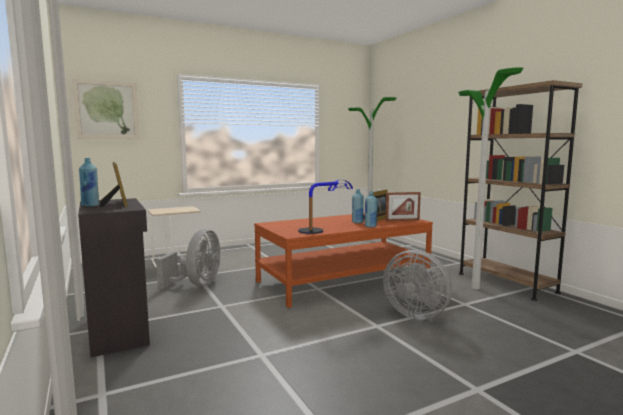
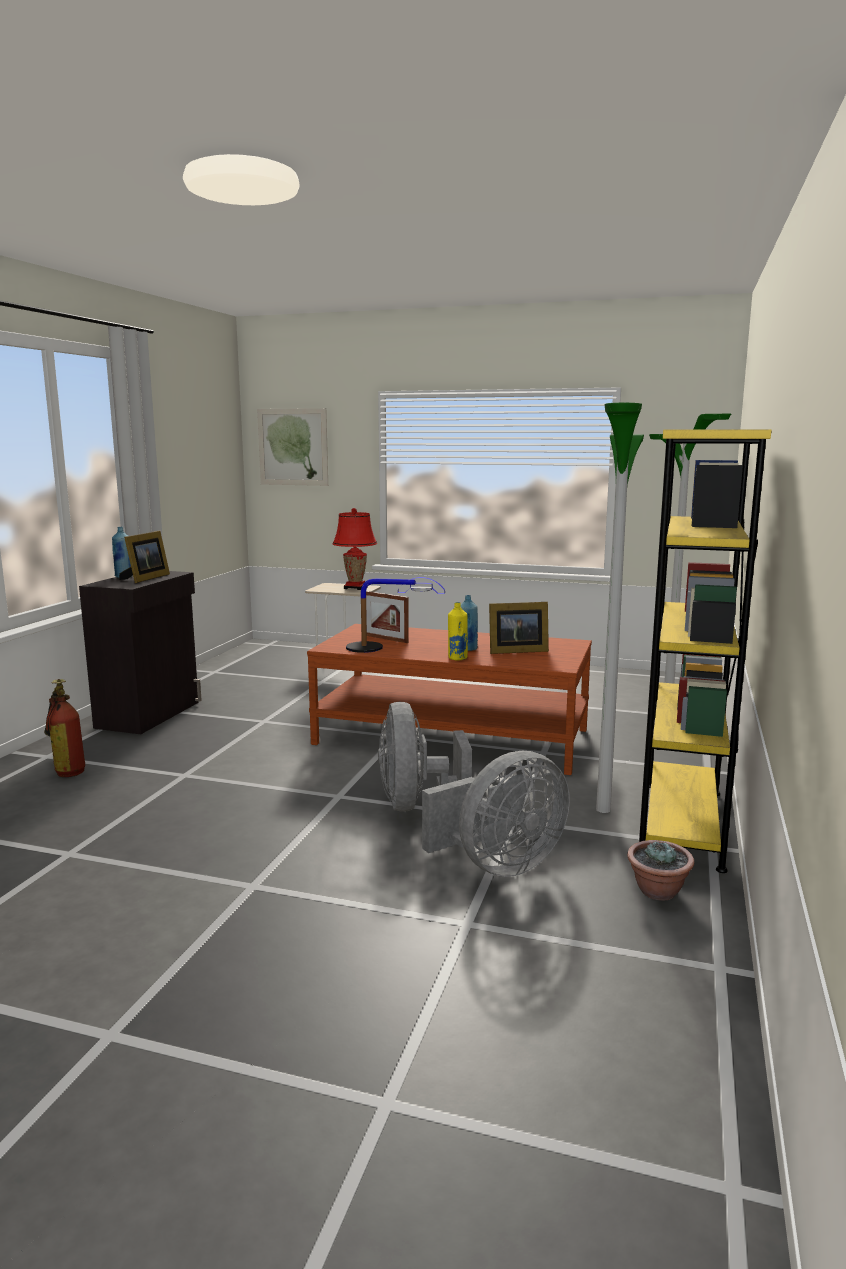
camera: 45 degrees right, 5 degrees up
(153, 394) = (66, 769): none -> fire extinguisher
(181, 208) = (355, 588): none -> red table lamp
(197, 285) = (296, 692): grey fan -> grey fan (499, 865)
(370, 226) = (457, 658): blue bottle -> yellow bottle
(402, 220) = (539, 660): picture frame -> picture frame (385, 639)
(506, 283) = (681, 823): brown bookcase -> yellow bookcase
(569, 308) = (658, 892): none -> potted plant

